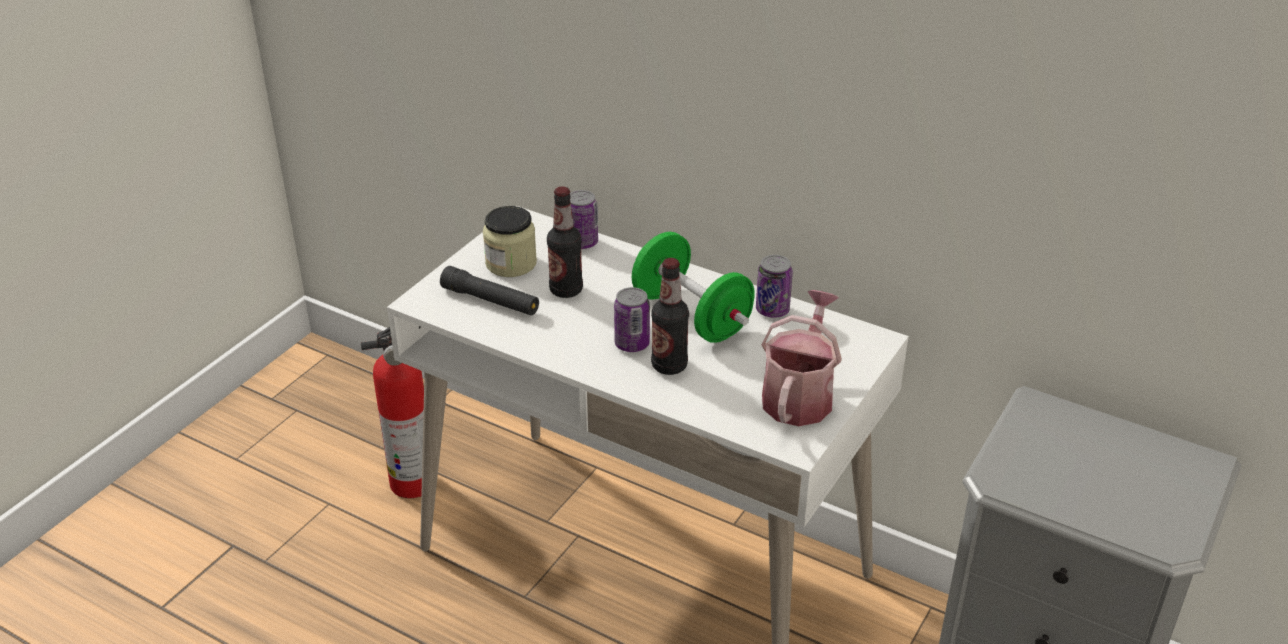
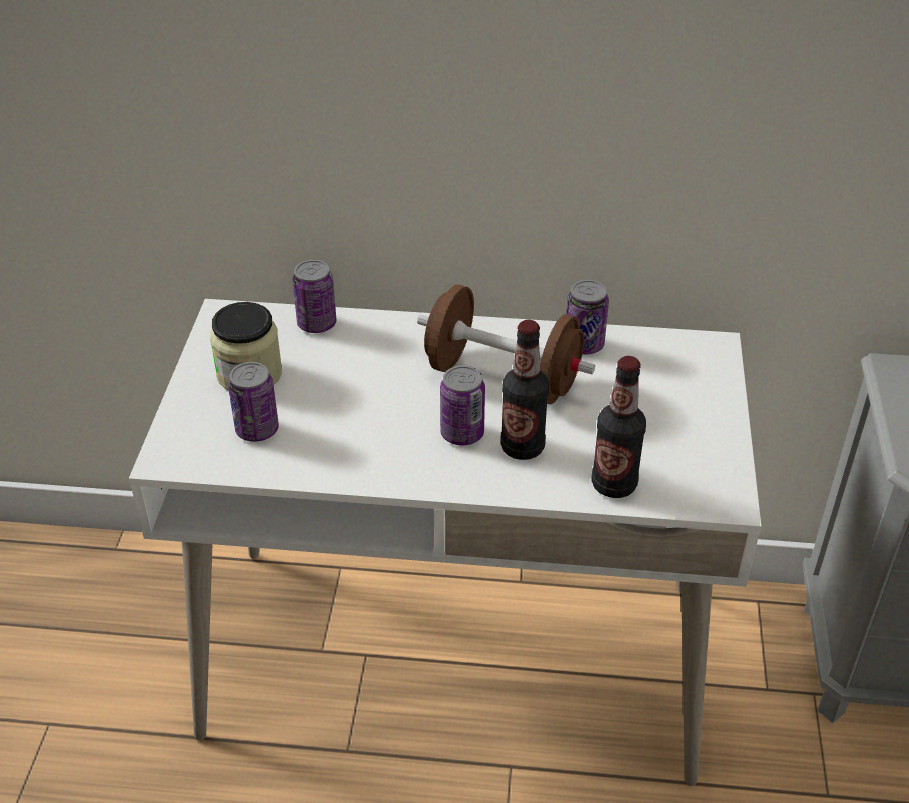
camera: 25 degrees left, 5 degrees up
(416, 482) = (143, 658): fire extinguisher -> none
(490, 301) = (257, 430): black flashlight -> can
(566, 290) = (339, 389): bottle -> bottle (614, 484)
(691, 315) = (503, 377): green dumbbell -> brown dumbbell
(799, 395) = (684, 437): watering can -> none

